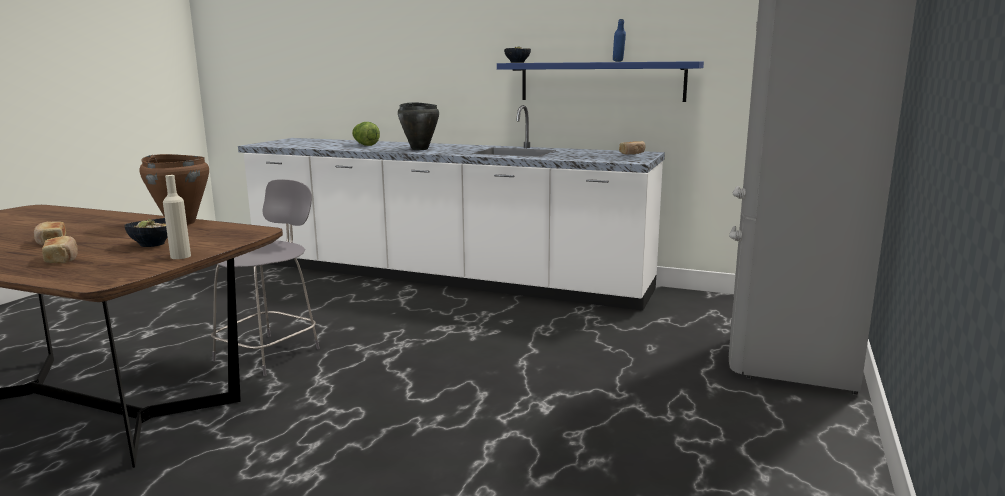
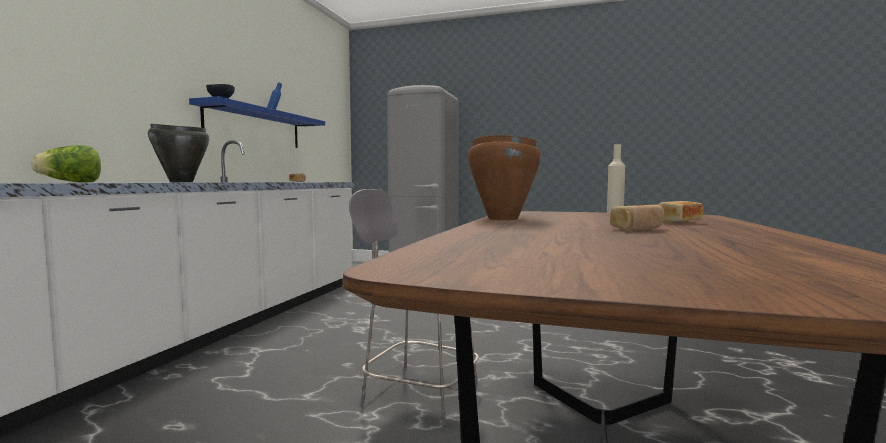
camera: 95 degrees left, 10 degrees down
(151, 244) = (594, 217): bowl -> none

